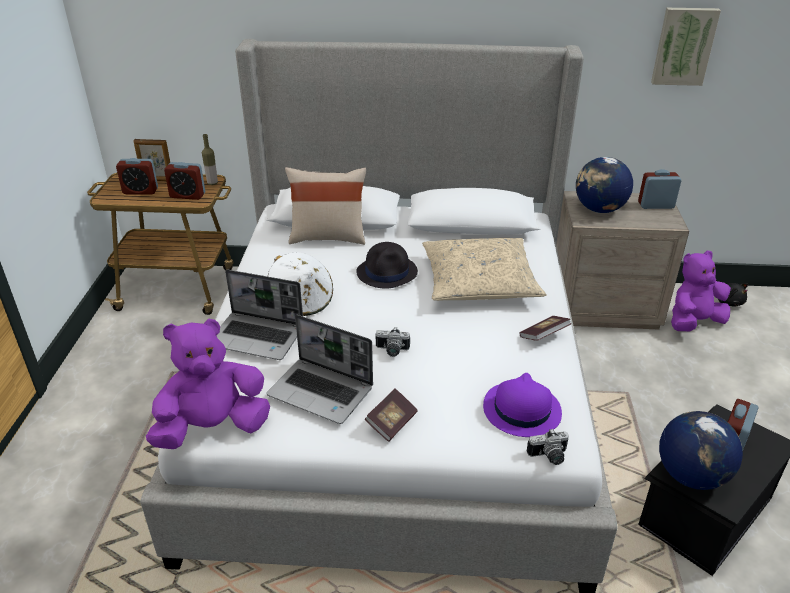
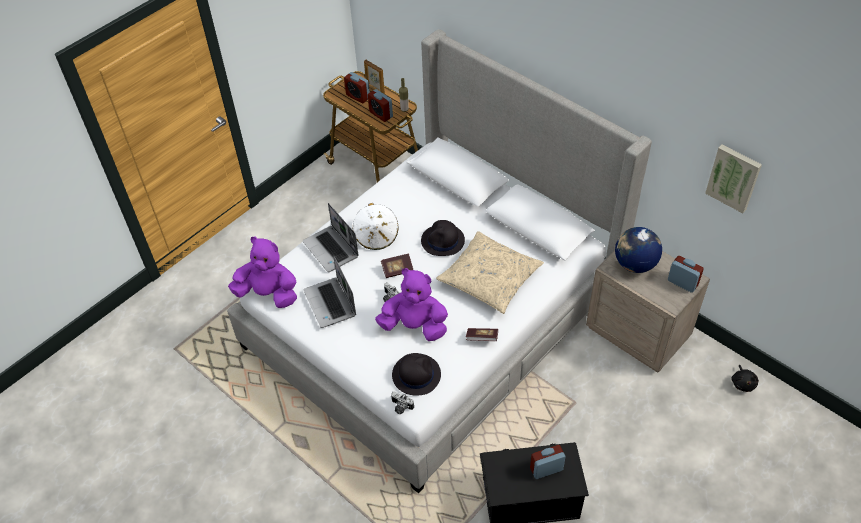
camera: 40 degrees right, 15 degrees up
(328, 237) = (437, 192): beige pillow -> none
(391, 423) = (347, 341): book -> book (397, 270)
(521, 410) = (416, 374): purple hat -> black hat
(691, 475) = (501, 468): globe -> none
(693, 322) = (691, 382): purple plush toy -> purple plush toy (415, 326)

